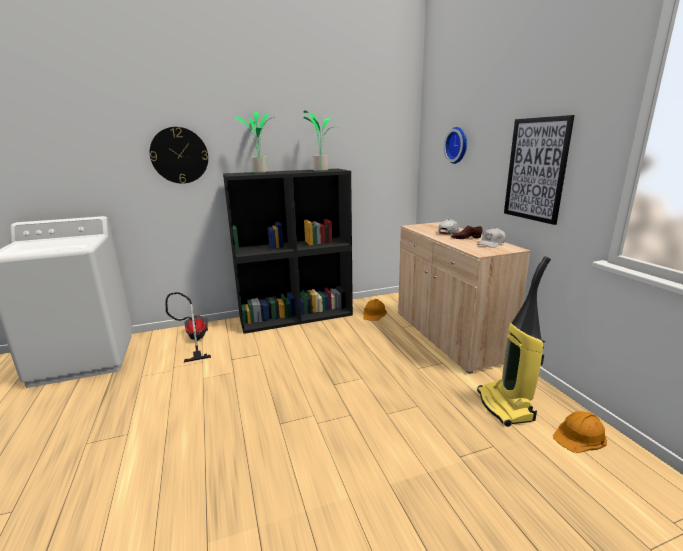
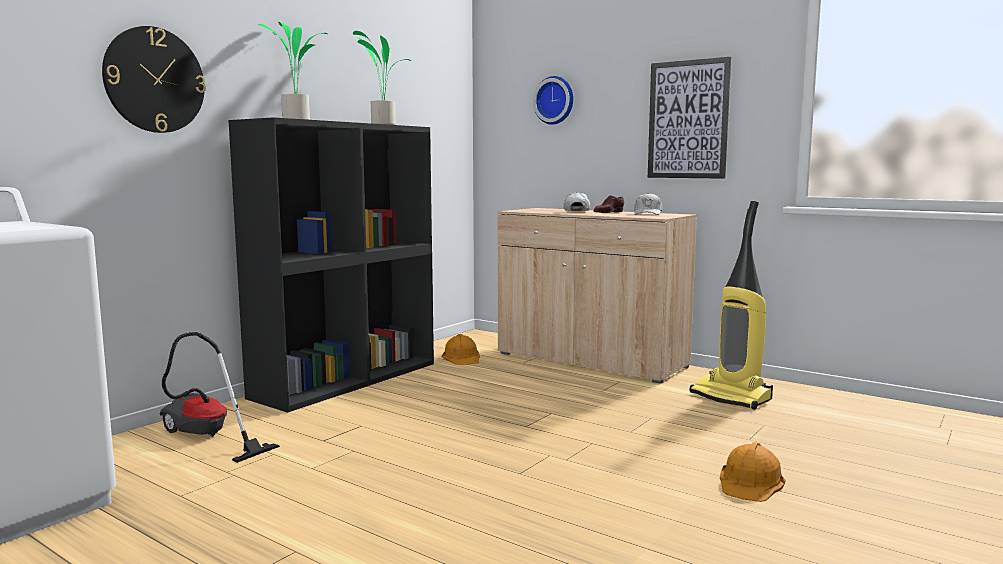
camera: 35 degrees left, 10 degrees down
(579, 436) = (817, 400): orange hard hat -> orange hard hat (751, 482)

